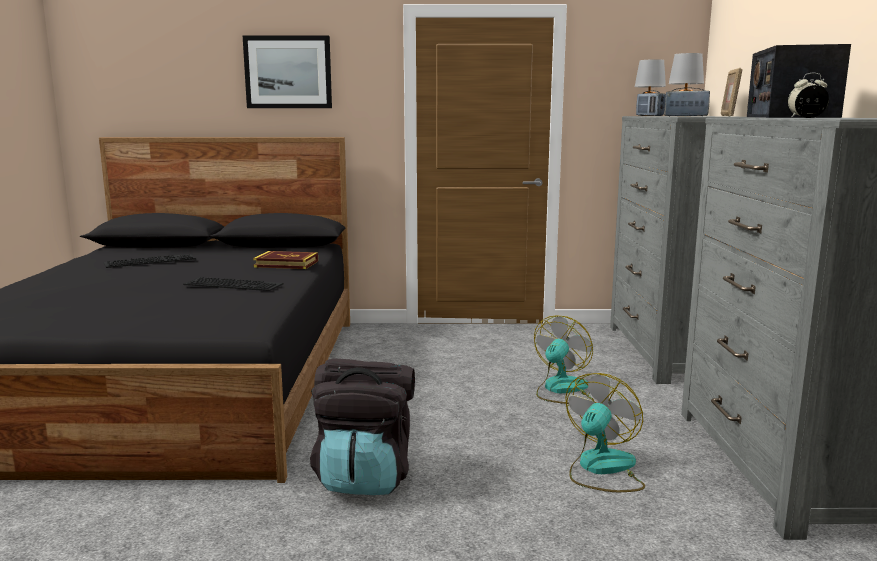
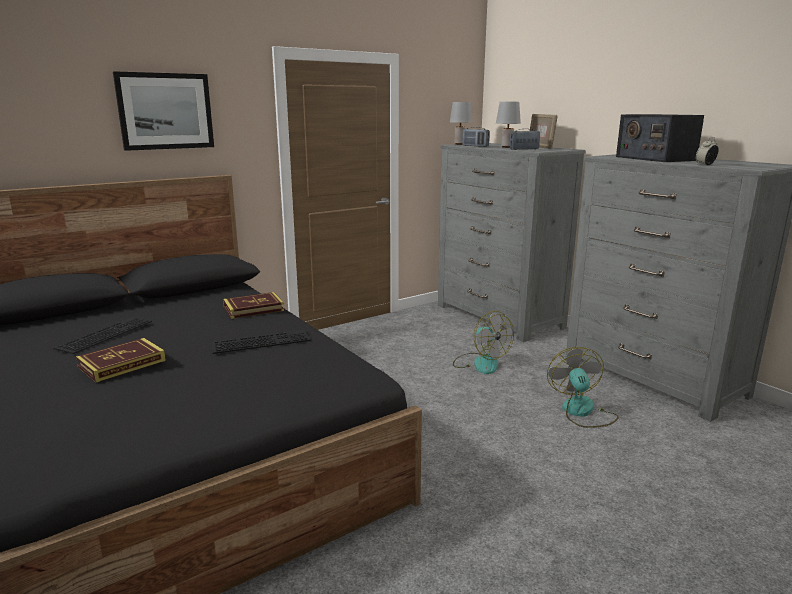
camera: 35 degrees left, 5 degrees up
(111, 277) = (122, 364): none -> book
(365, 476) = (465, 474): black backpack -> none
(561, 390) = (480, 363): fan -> fan turned 150 degrees clockwise

